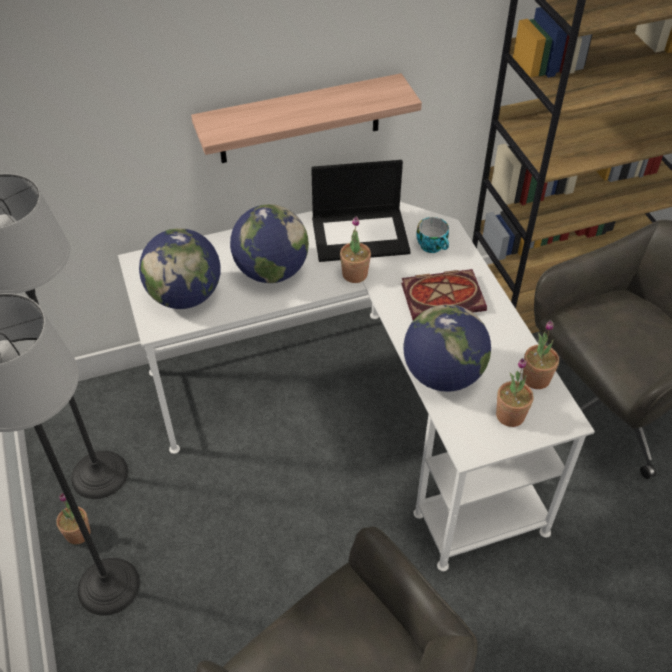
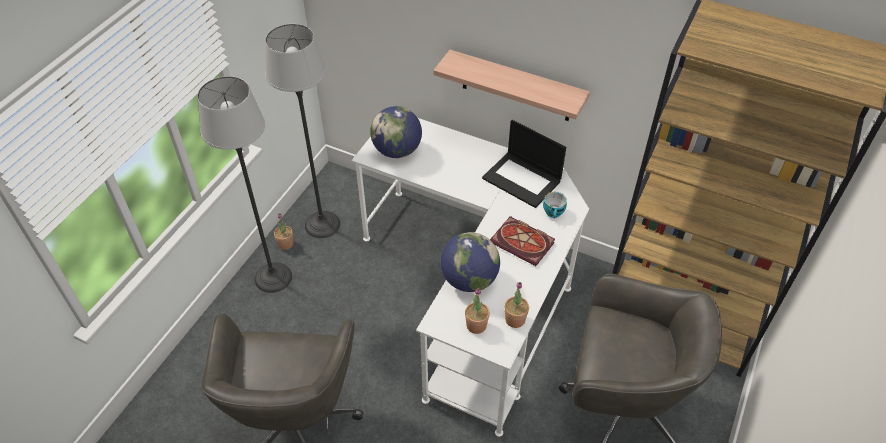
camera: 45 degrees right, 0 degrees up
(271, 271) = (452, 167): globe -> none
(354, 274) = (492, 198): potted plant -> none

